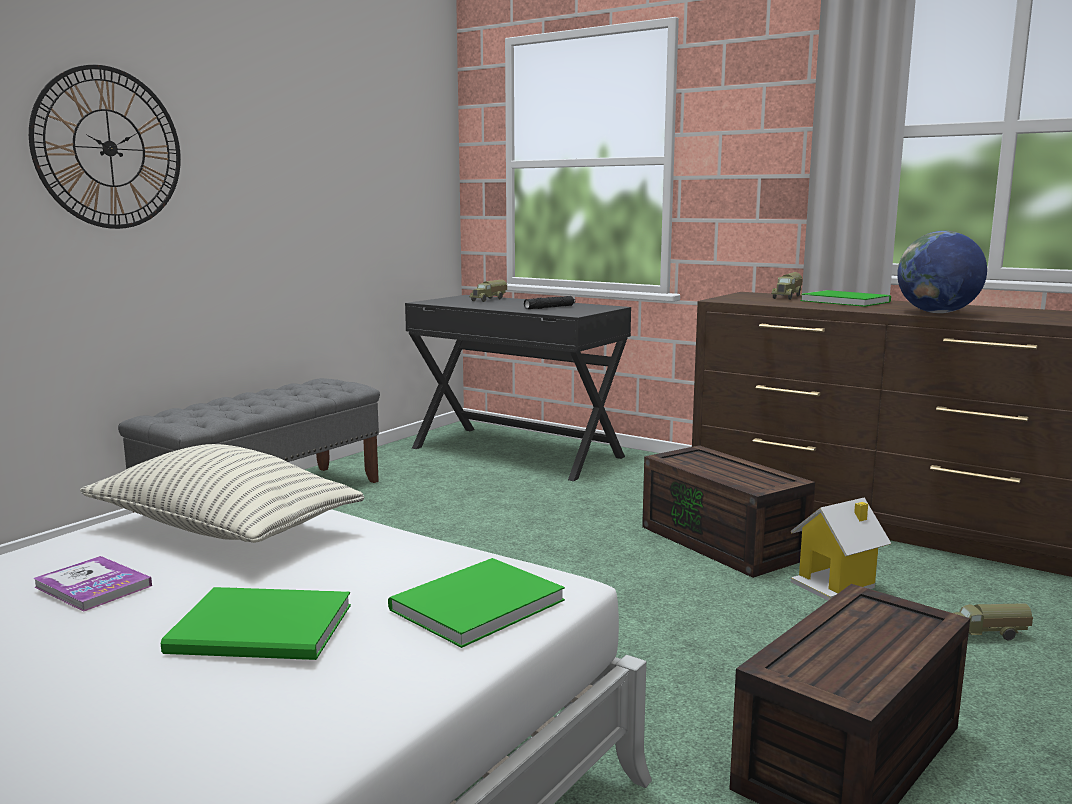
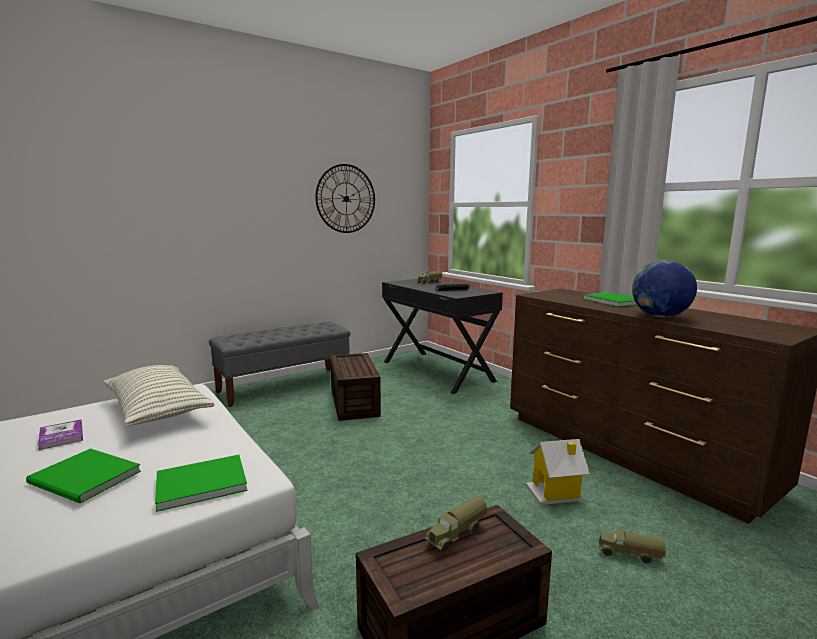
camera: 20 degrees right, 0 degrees up
(109, 148) = (210, 202): wall clock -> wall clock (346, 199)
(725, 542) = (508, 449): brown storage box -> brown storage box (355, 403)
(788, 297) = (581, 295): toy truck -> toy truck (457, 535)

